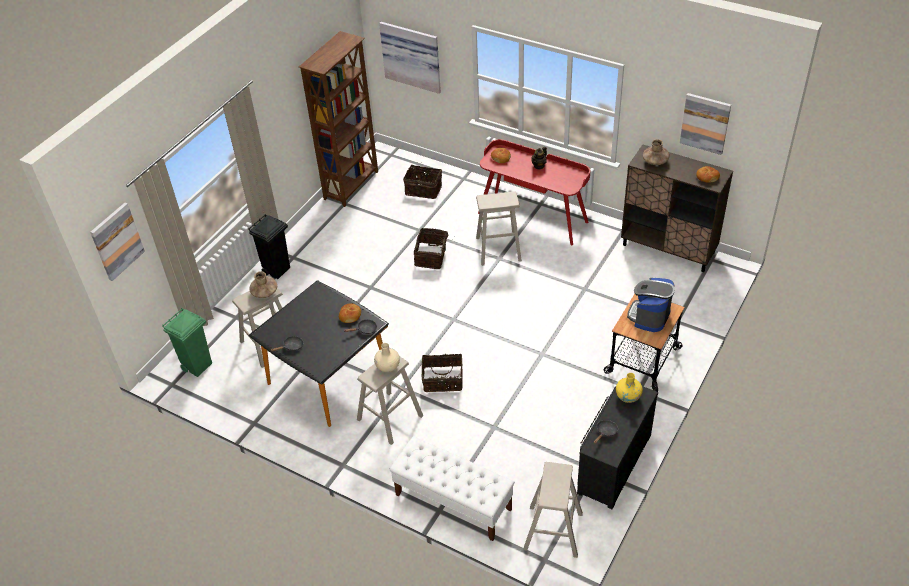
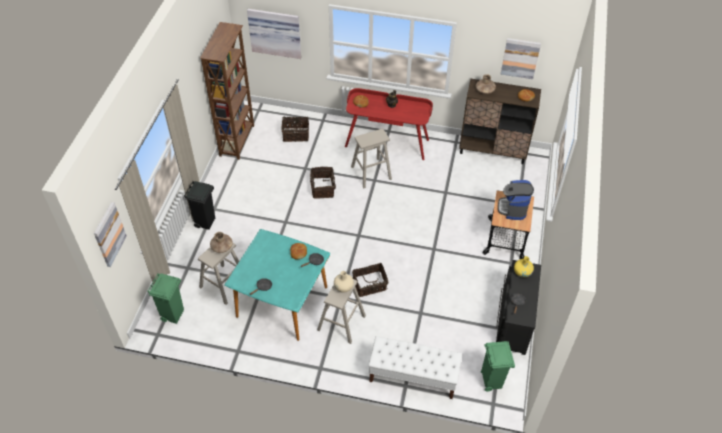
camera: 20 degrees left, 5 degrees up
(329, 378) = (282, 302): black dining table -> turquoise dining table
(553, 531) = (491, 381): beige stool -> green trash can

